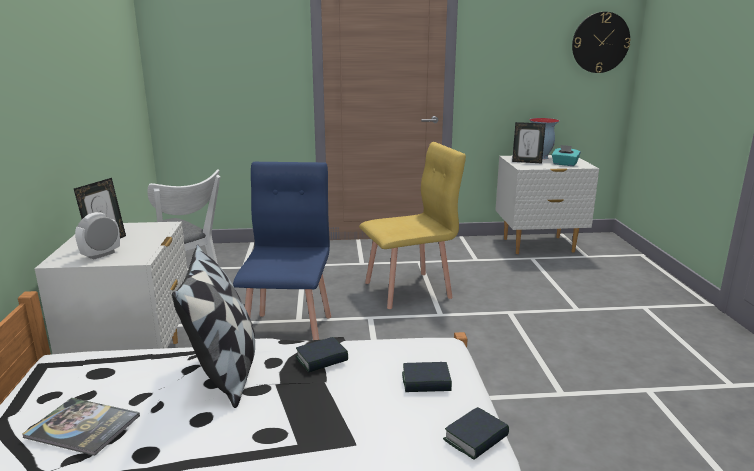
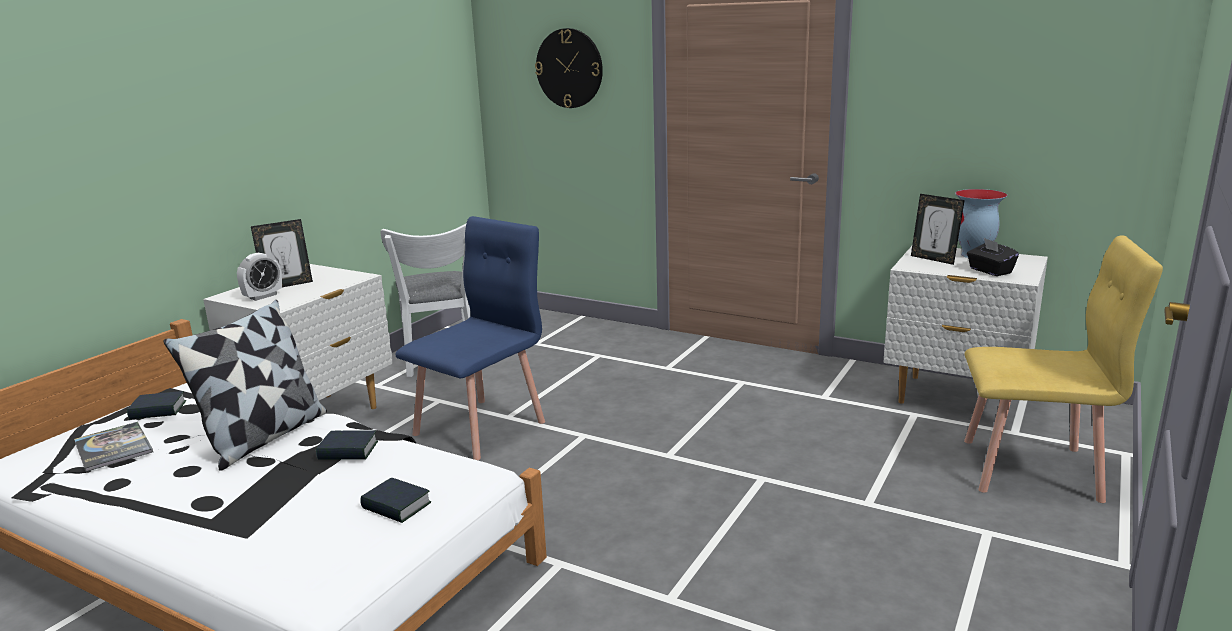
camera: 35 degrees right, 0 degrees up
(101, 255) = (263, 296): alarm clock -> alarm clock turned 150 degrees clockwise
(408, 290) = (675, 415): yellow chair -> yellow chair (1032, 470)
(476, 438) = (342, 576): book -> book (158, 410)
(564, 164) = (990, 271): turquoise tissue box -> black tissue box
(600, 42) = (1109, 65): wall clock -> wall clock (569, 68)

